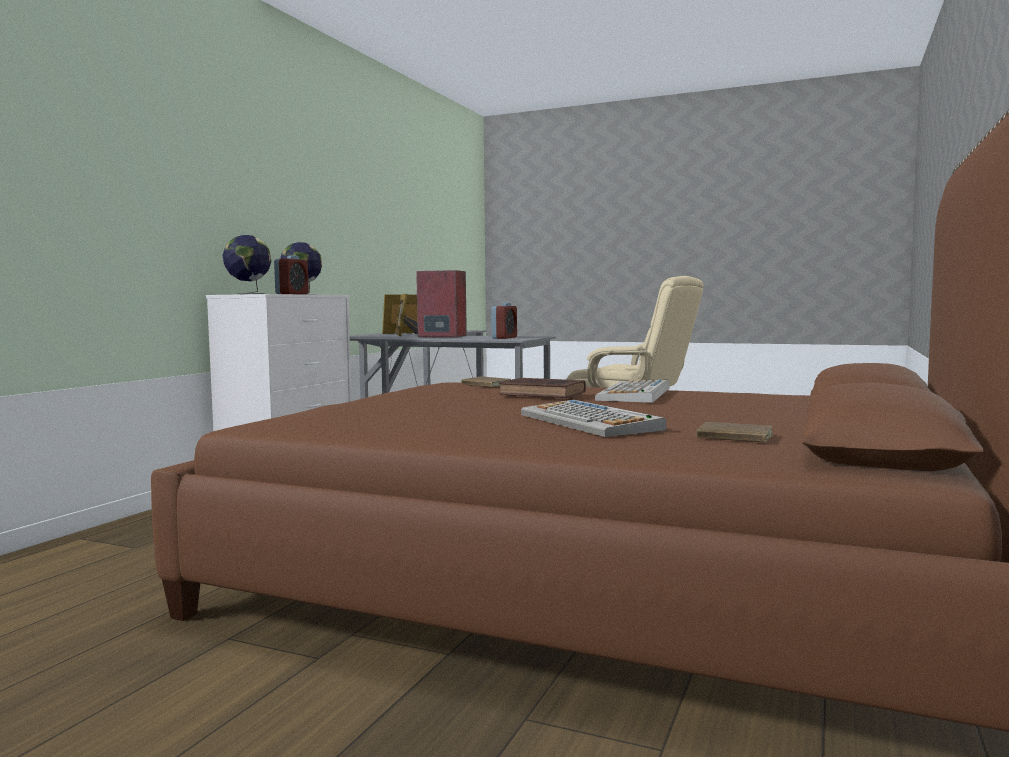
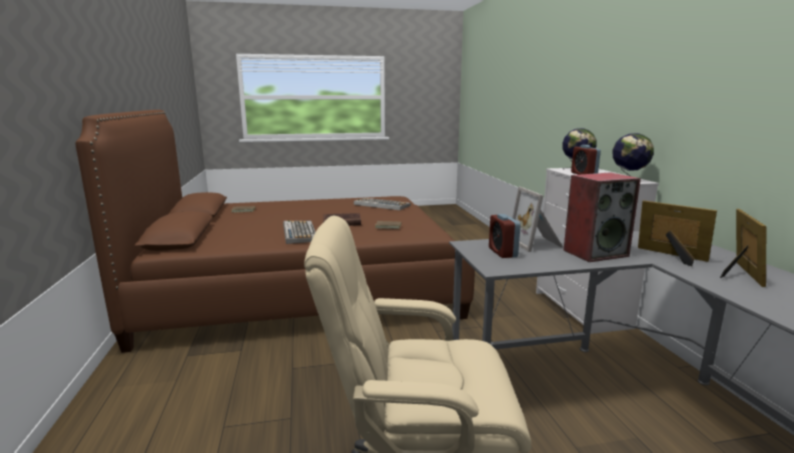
camera: 145 degrees right, 10 degrees up
(458, 338) = (537, 243): none -> picture frame
(590, 422) = (295, 210): keyboard -> keyboard (381, 205)

